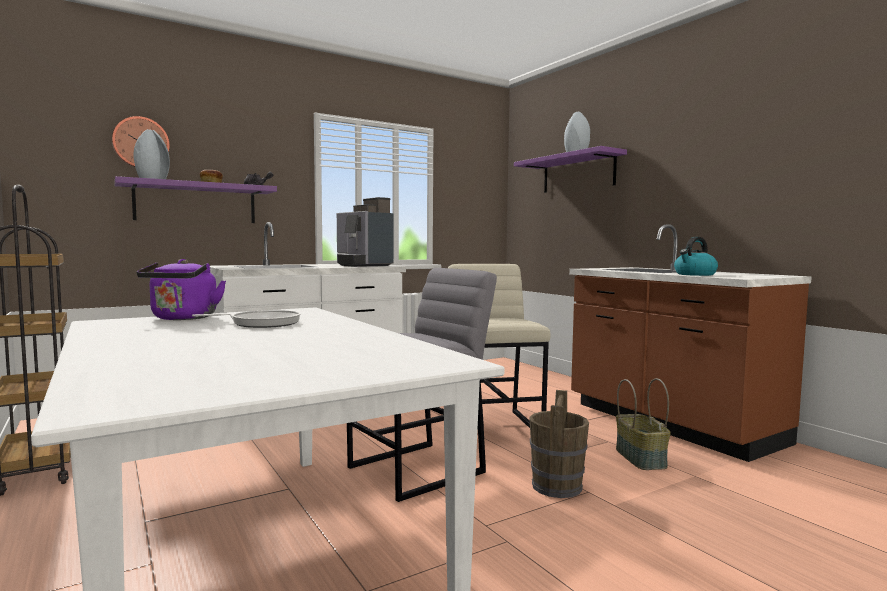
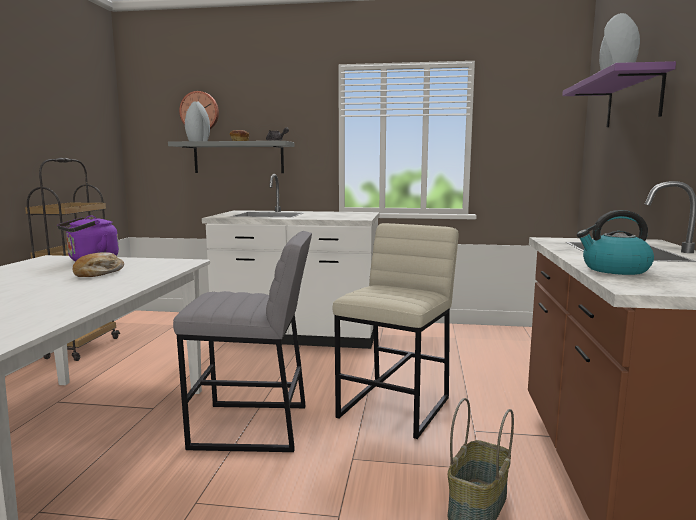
camera: 40 degrees right, 5 degrees up
(196, 203) = (238, 157): purple shelf -> grey shelf
(261, 323) = (99, 273): frying pan -> bread
(362, 265) = (346, 216): coffee machine -> none
(556, 487) = (321, 496): brown bucket -> none

